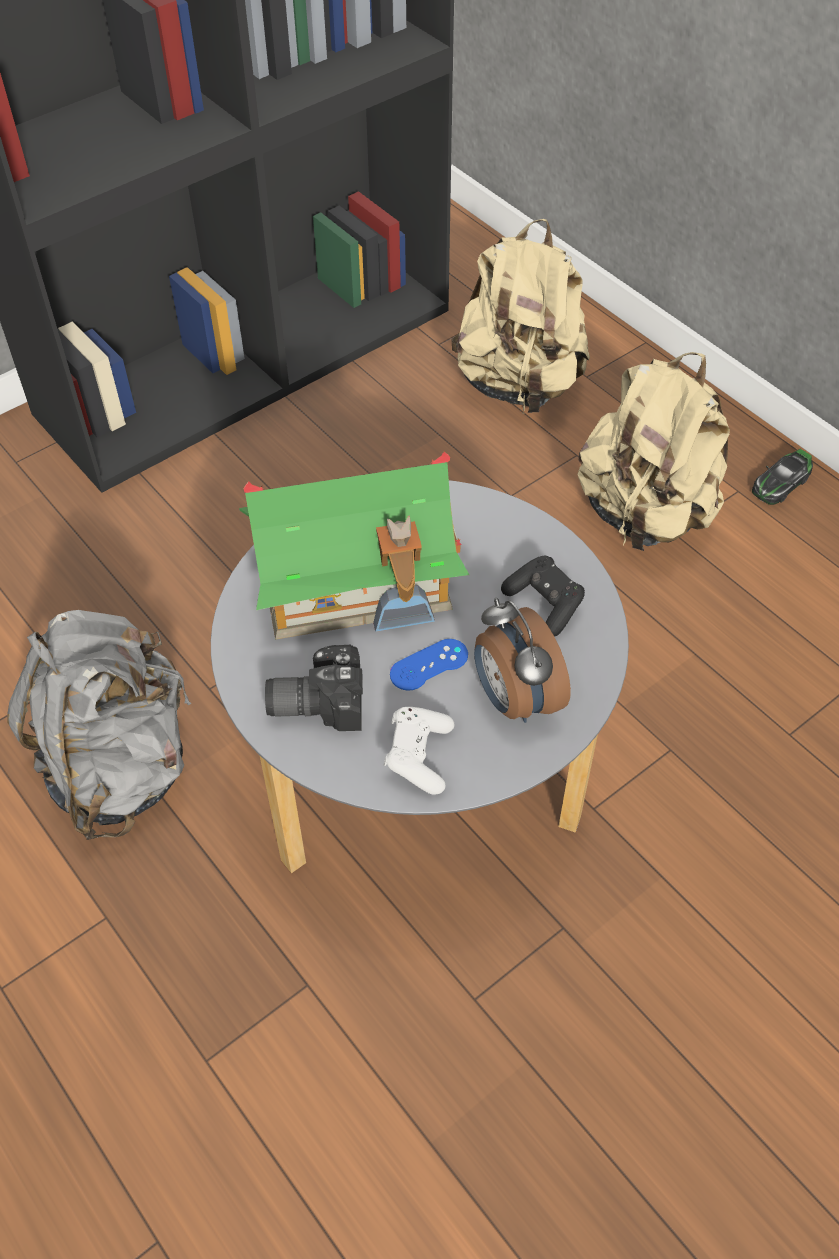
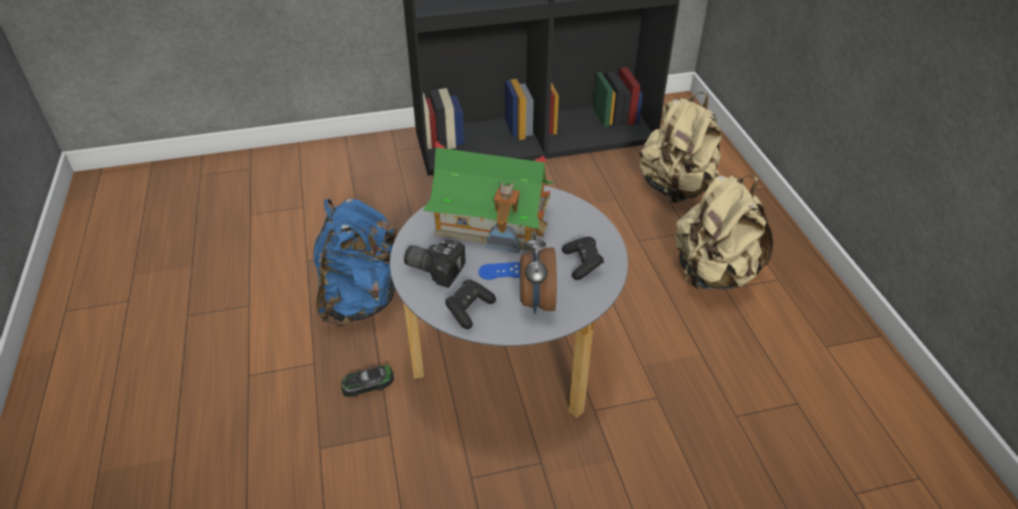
camera: 25 degrees right, 10 degrees down
(121, 766) = (362, 299): grey backpack -> blue backpack
(418, 756) = (469, 309): white game controller -> black game controller
(781, 482) = (808, 283): toy car -> toy car (368, 384)

